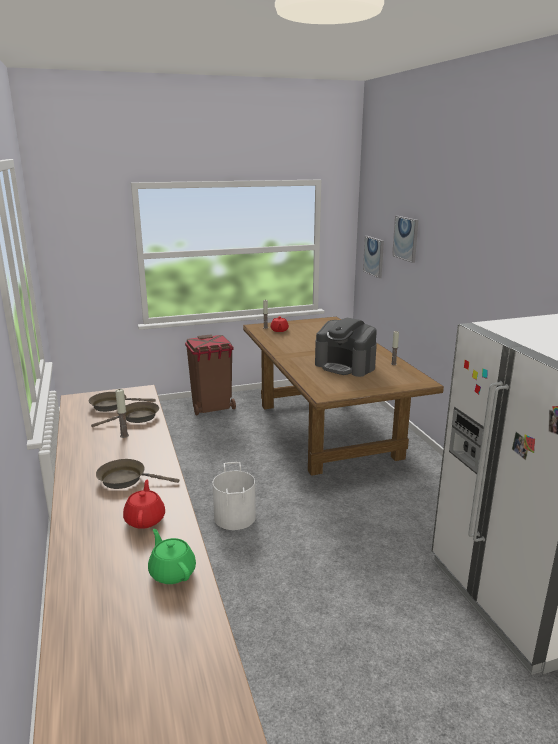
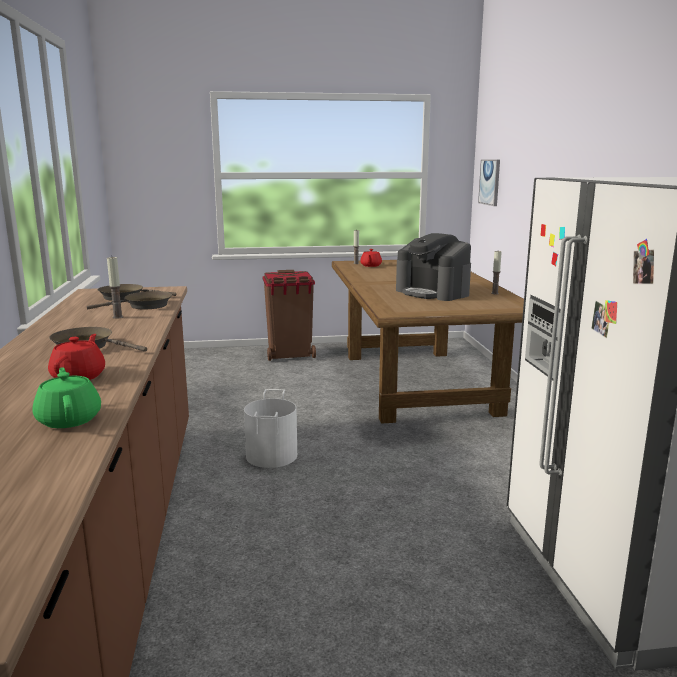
camera: 10 degrees right, 5 degrees down
(406, 238) = (522, 149): picture -> none

